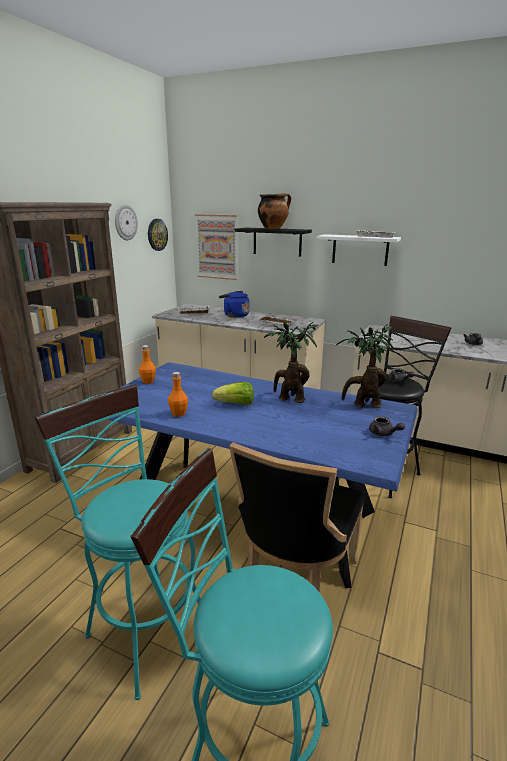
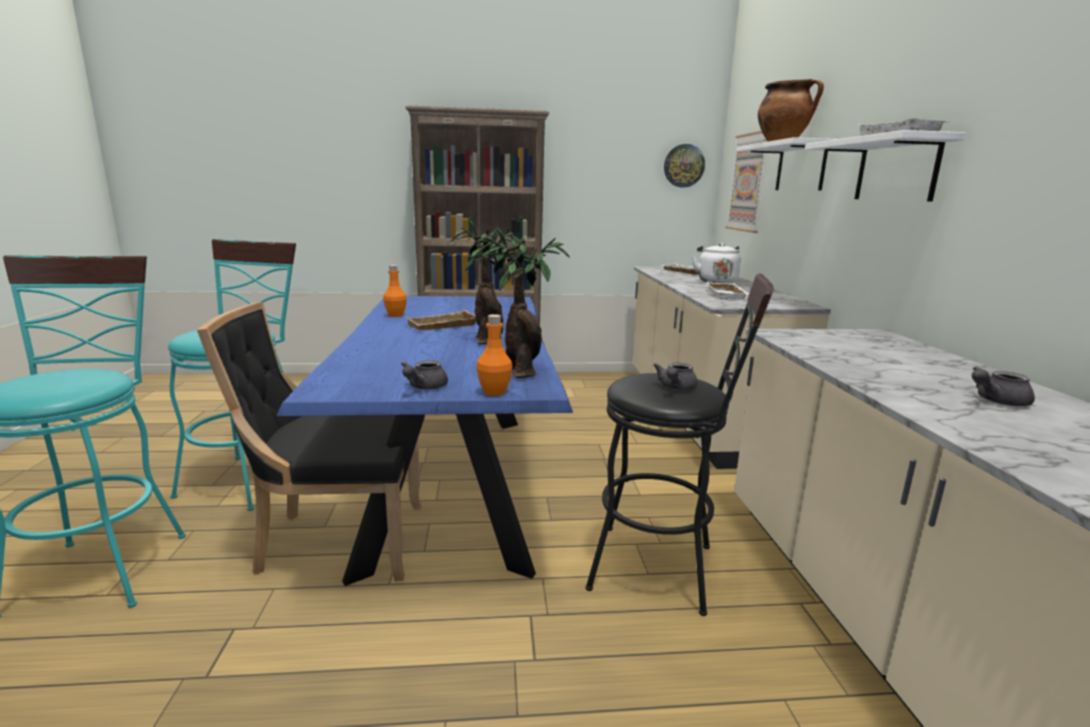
camera: 60 degrees right, 5 degrees down
(125, 222) = (624, 145): wall clock -> none
(148, 381) = (464, 299): orange bottle -> orange bottle (494, 392)
(234, 315) = (716, 281): blue kettle -> white kettle
(236, 404) = (442, 326): lettuce -> beige tray
(277, 241) = (800, 167): black shelf -> white shelf

